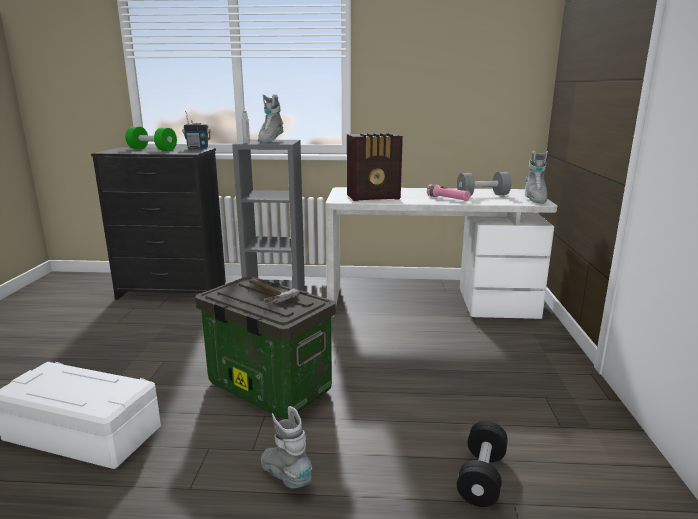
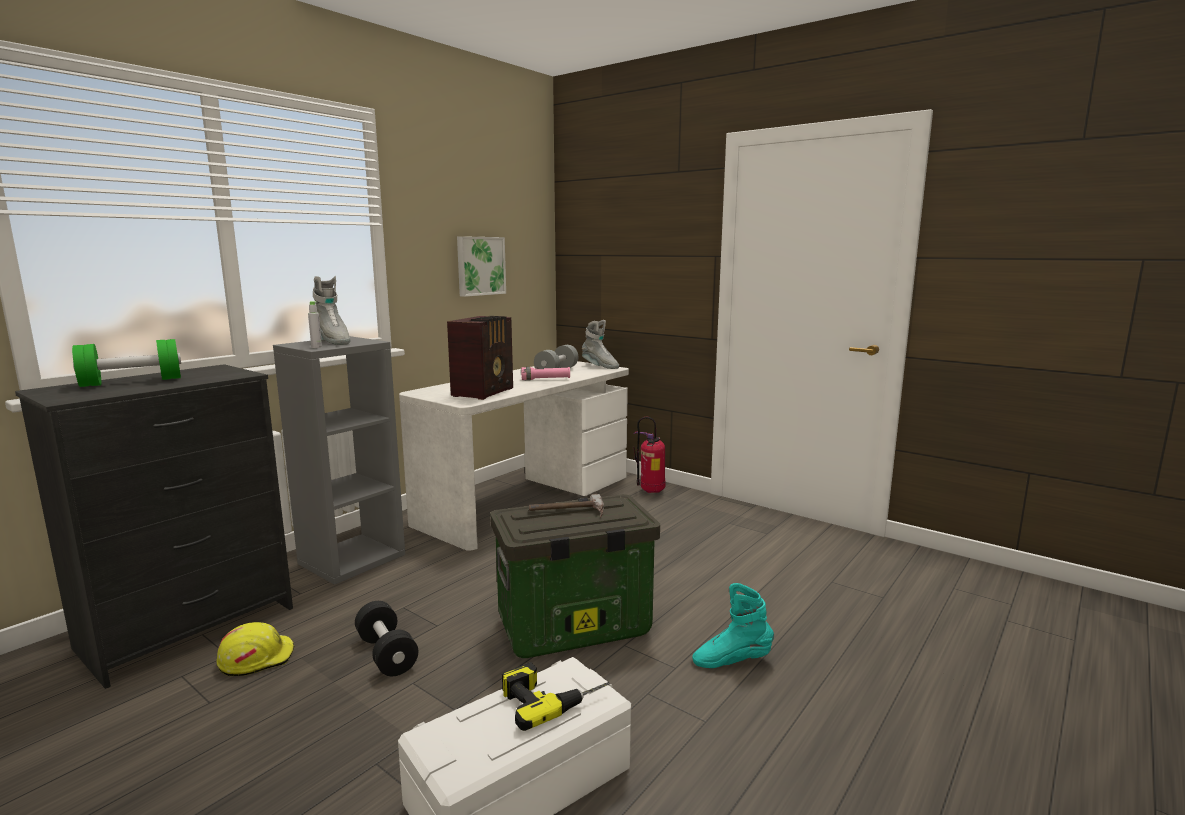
camera: 55 degrees left, 5 degrees down
(97, 389) = (552, 695): none -> power drill
(158, 315) = (257, 658): none -> yellow hard hat
(198, 148) = (202, 368): radio -> none
(286, 476) = (731, 661): grey boot -> turquoise boot
(448, 91) = (480, 266): none -> picture
(481, 477) = (798, 581): black dumbbell -> black dumbbell (386, 654)
(537, 338) = (651, 491): none -> fire extinguisher

